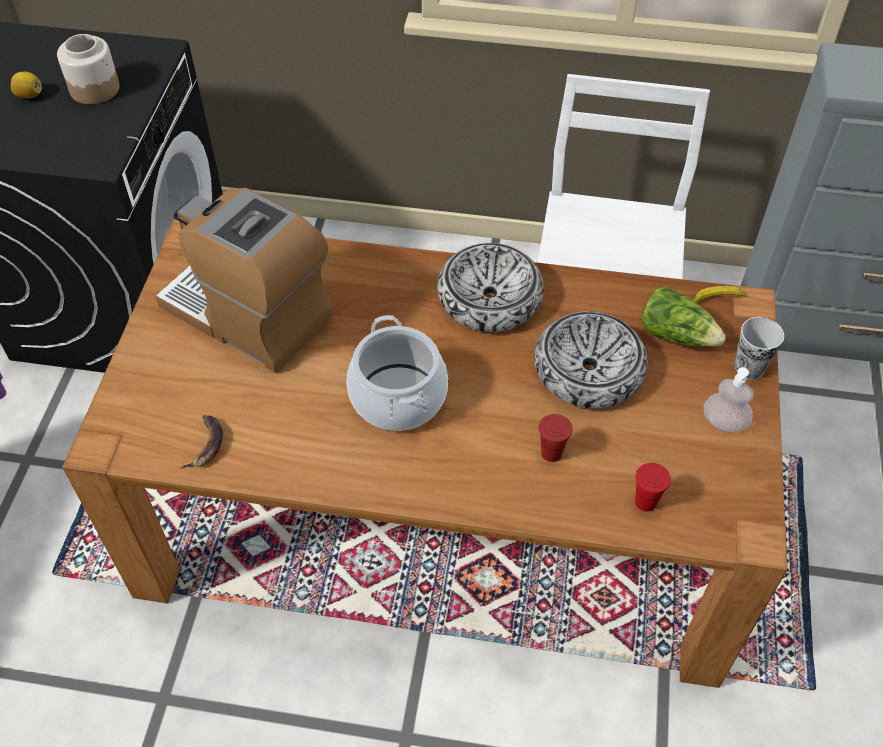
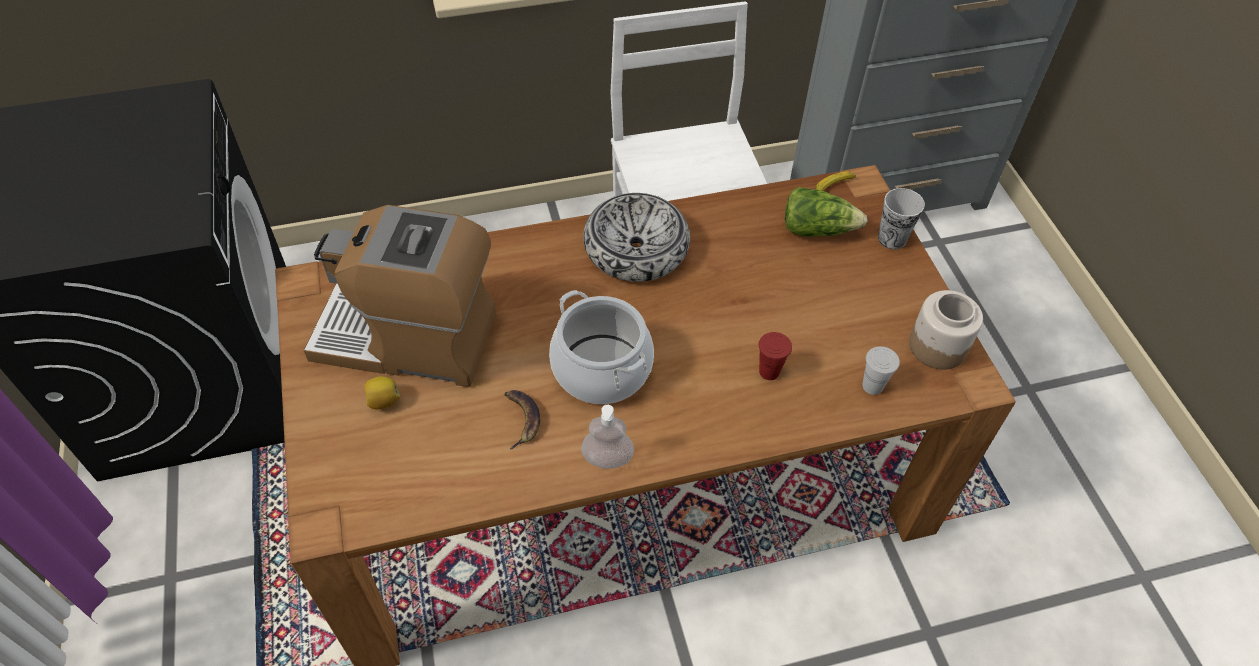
camera: 25 degrees left, 0 degrees up
(29, 95) = (58, 181): lemon -> lemon (383, 401)
(95, 89) = (132, 154): jar -> jar (937, 346)
(205, 444) = (434, 482): banana -> banana (521, 419)
(588, 370) = (760, 286): bowl -> none
(645, 502) = (872, 386): red cup -> white cup
(724, 422) = (897, 293): soap dispenser -> soap dispenser (607, 458)

